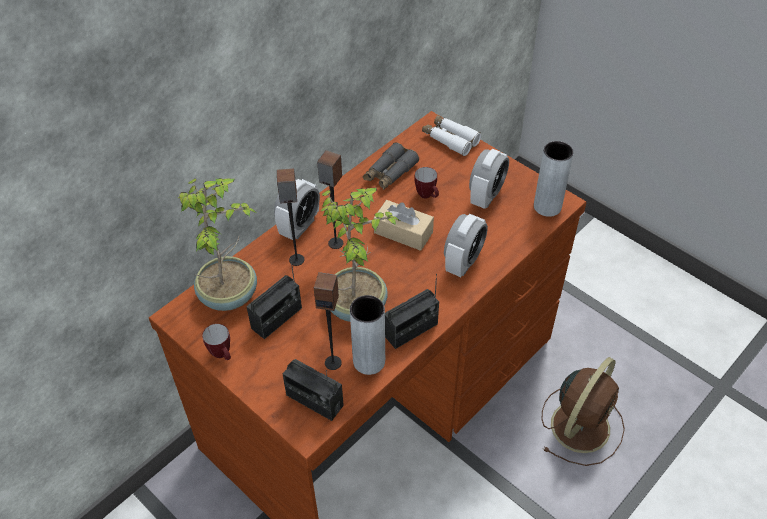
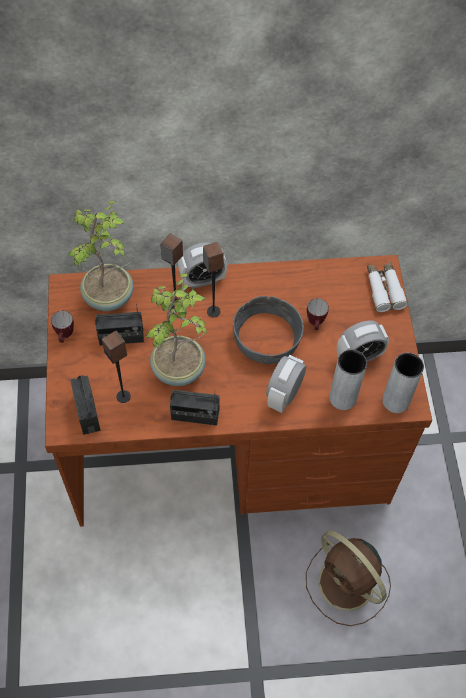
camera: 40 degrees right, 10 degrees up
(369, 361) = (146, 414): grey vase -> grey vase (342, 398)
(390, 173) = (309, 284): grey binoculars -> none
(403, 232) = (267, 339): beige tissue box -> grey bowl
(463, 262) = (284, 395): alarm clock -> alarm clock turned 135 degrees clockwise
(581, 424) = (348, 585): brown fan -> brown fan turned 60 degrees clockwise

